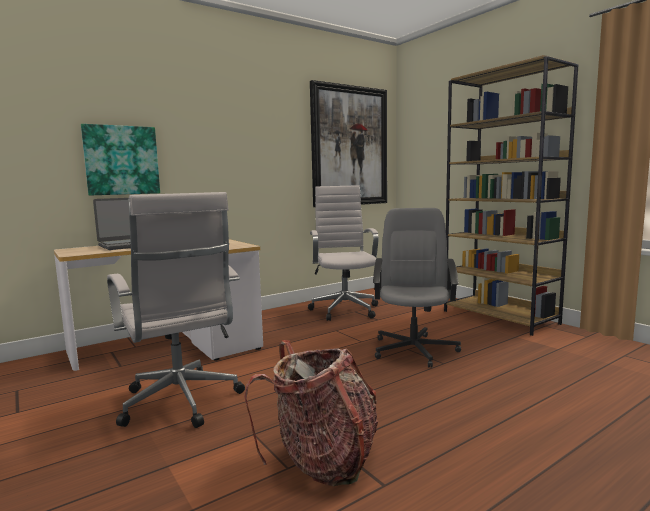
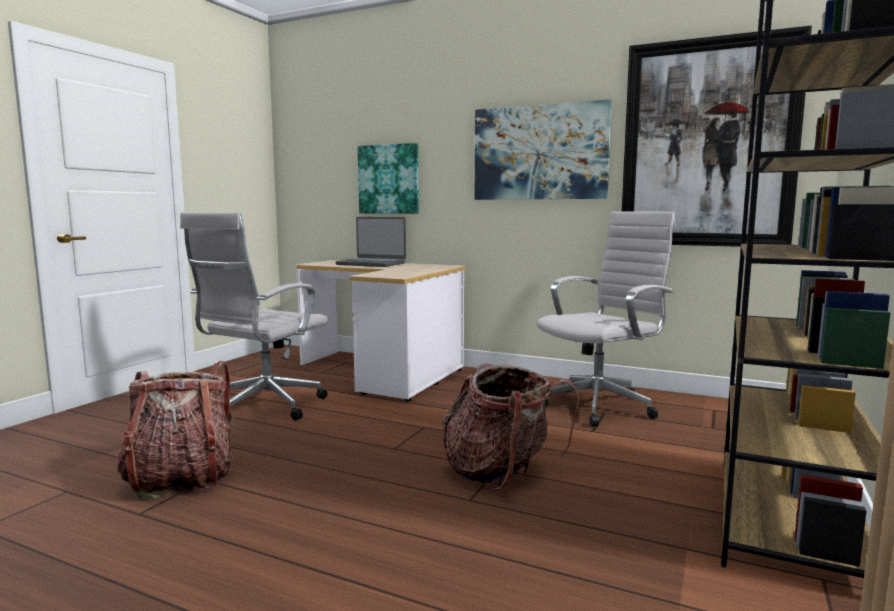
camera: 60 degrees right, 0 degrees up
(259, 144) = (540, 153): none -> picture
(414, 349) = (501, 473): grey office chair -> backpack

